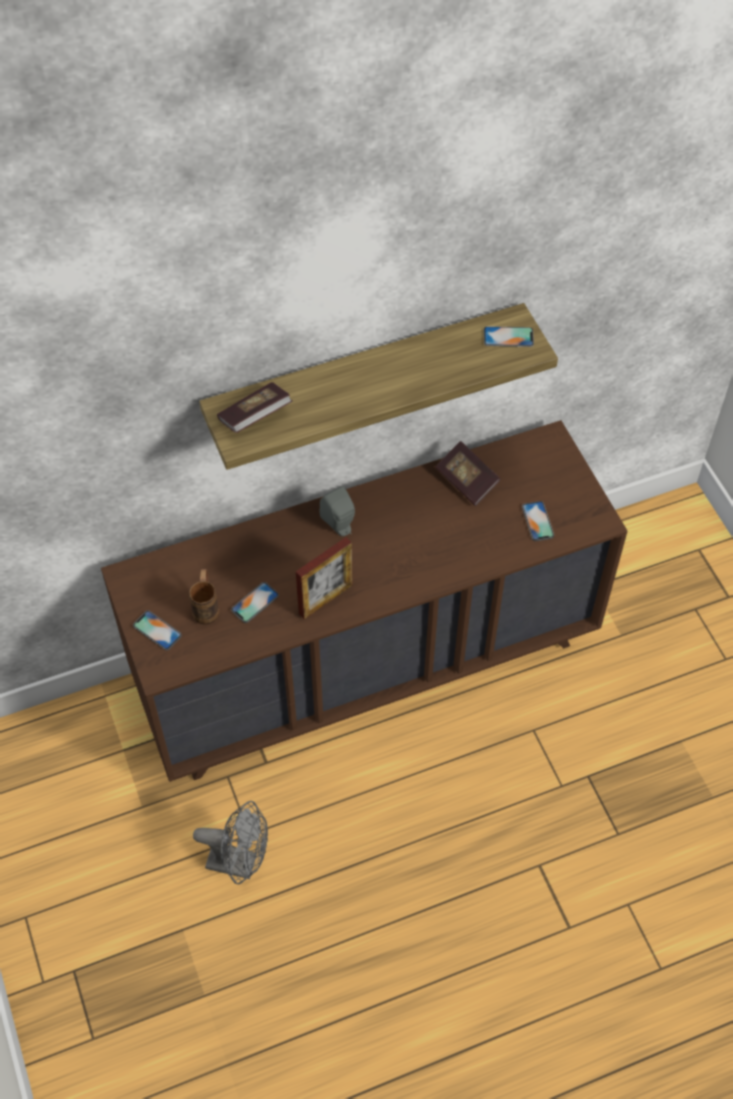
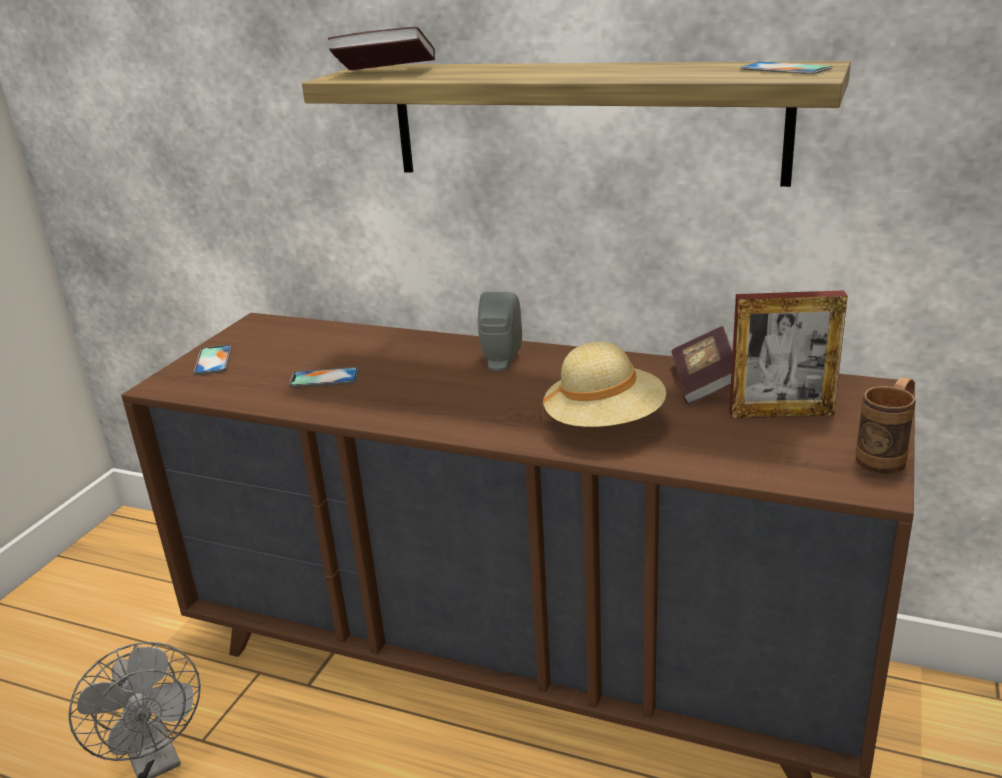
camera: 45 degrees right, 30 degrees down
(207, 607) = (279, 364): brown mug -> brown mug (886, 457)
(325, 599) = (393, 404): picture frame -> picture frame (781, 413)
(451, 547) = (604, 423): none -> beige hat
(537, 521) = (762, 447): phone -> none

